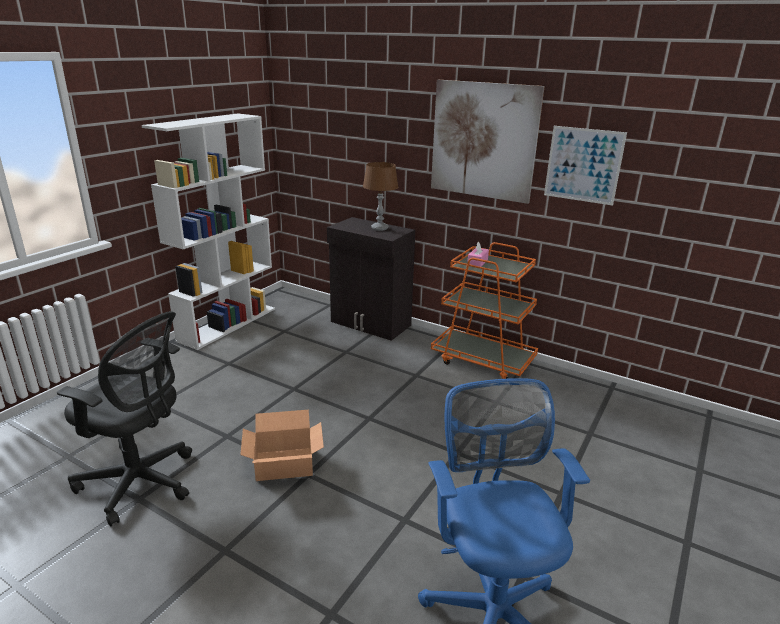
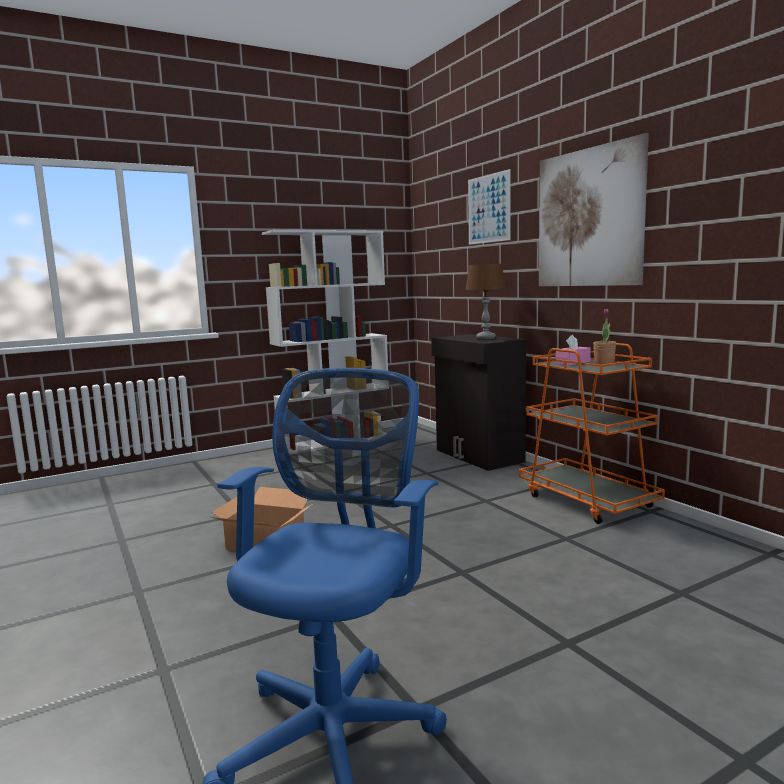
camera: 30 degrees right, 15 degrees down
(141, 483) = (136, 530): black office chair -> none
(500, 263) = (604, 363): none -> potted plant
(583, 165) = (702, 220): picture -> picture (488, 208)

